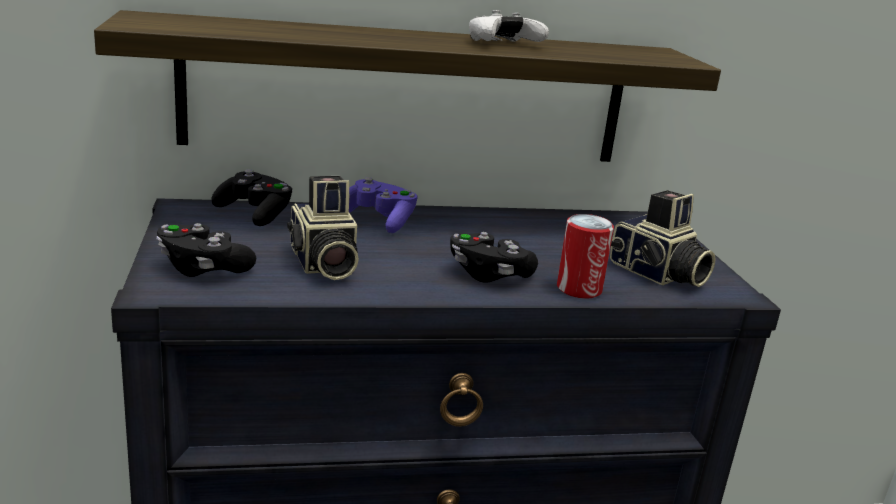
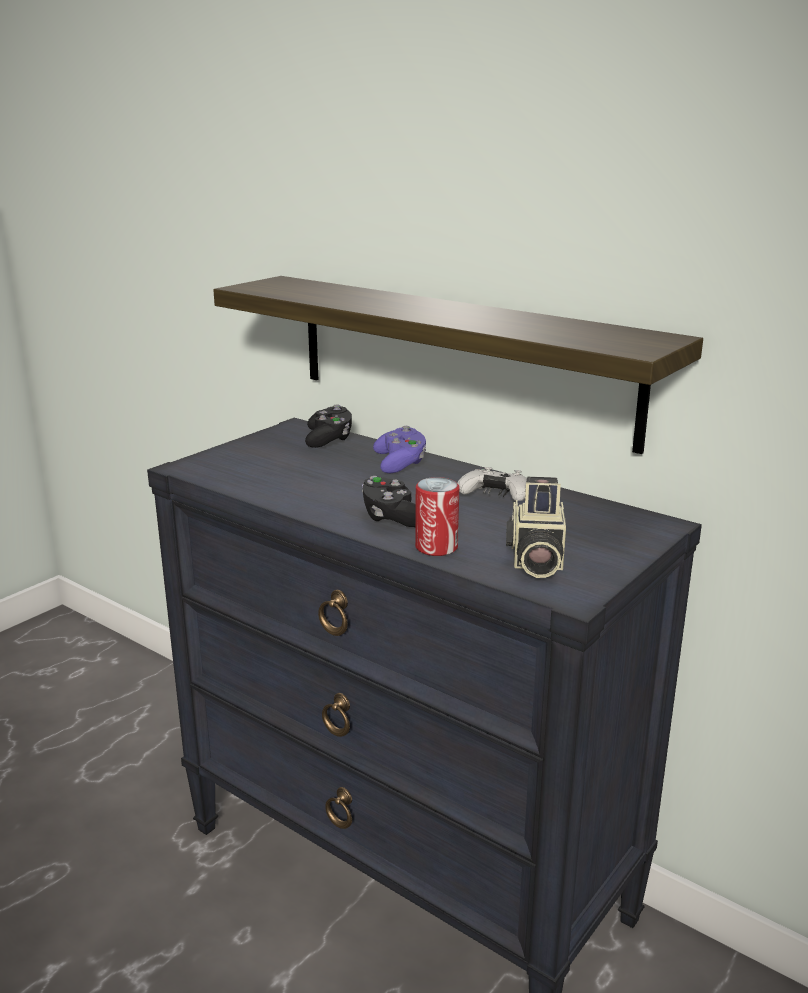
camera: 50 degrees right, 0 degrees up
(203, 269) = (228, 463): black game controller -> none
(322, 264) = (298, 479): camera -> none
(503, 44) = (492, 319): white game controller -> white game controller (495, 496)

